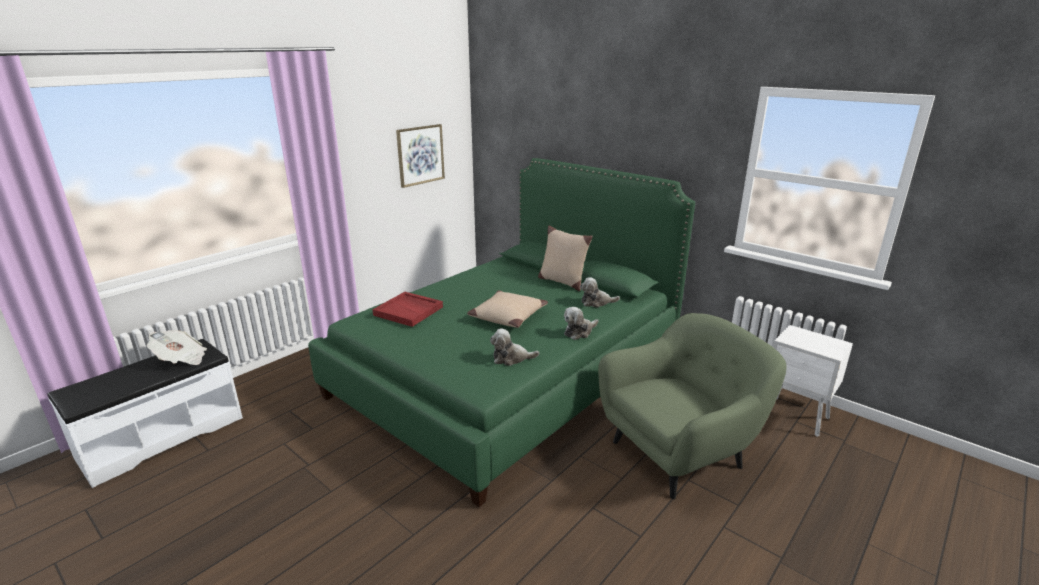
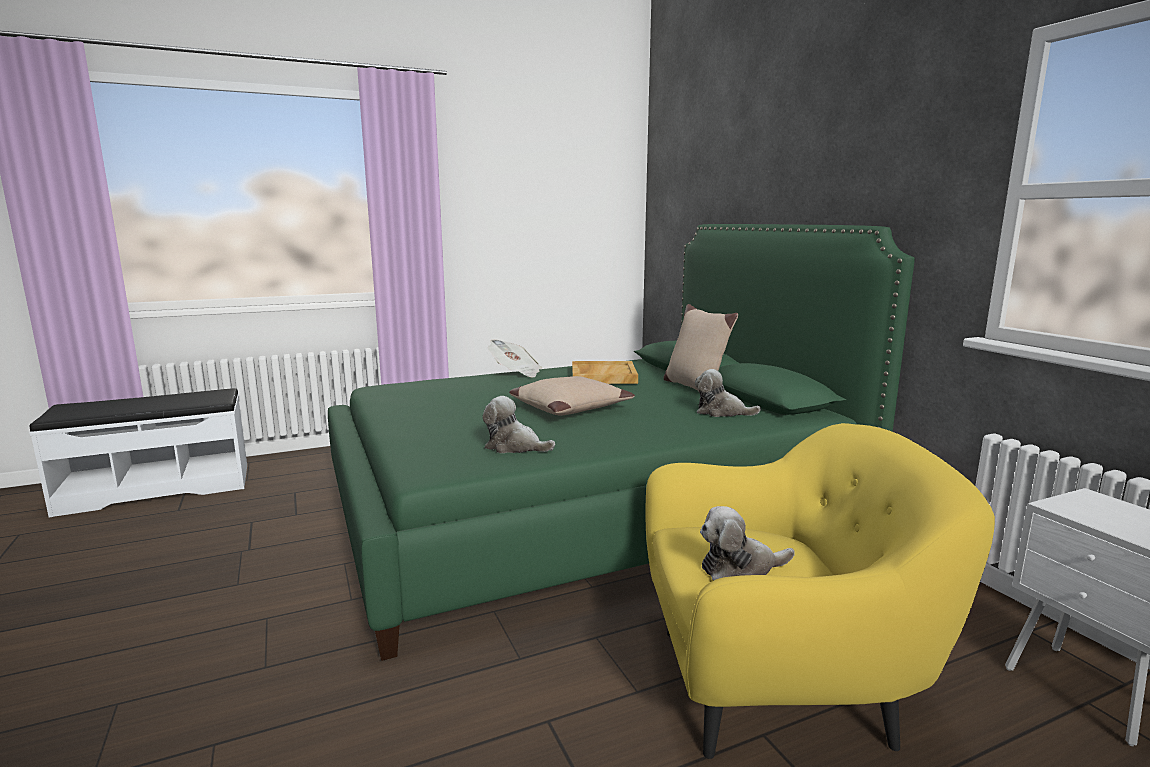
camera: 25 degrees right, 10 degrees down
(181, 359) = (190, 399): newspaper -> newspaper (515, 372)
(409, 311) = (451, 386): red tray -> none
(420, 155) = (564, 224): picture -> none
(497, 280) = (603, 376): none -> beige tray
(579, 332) = (653, 437): plush toy -> plush toy (740, 569)
(679, 453) = (778, 684): green armchair -> yellow armchair

